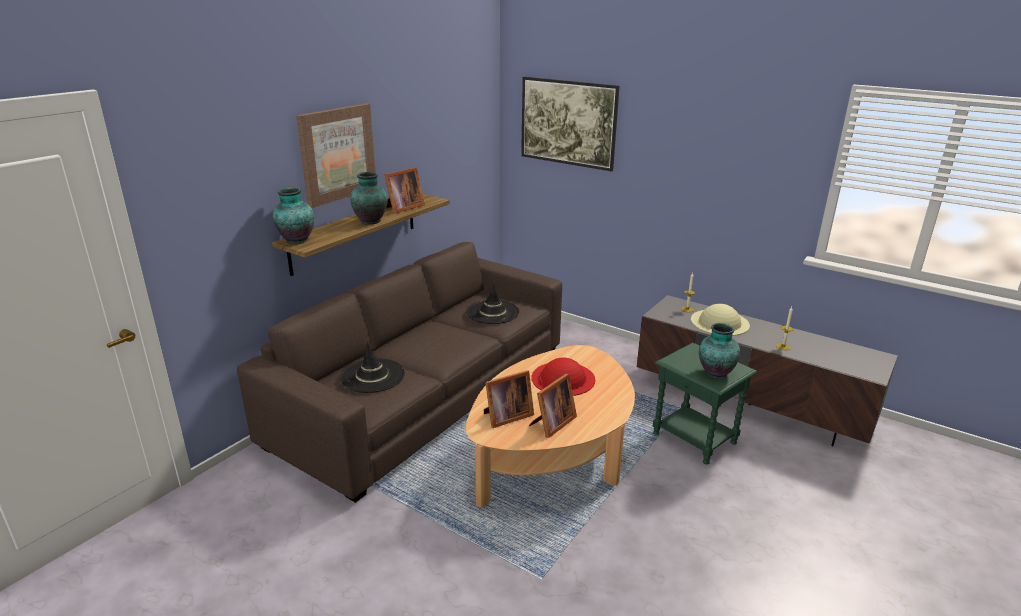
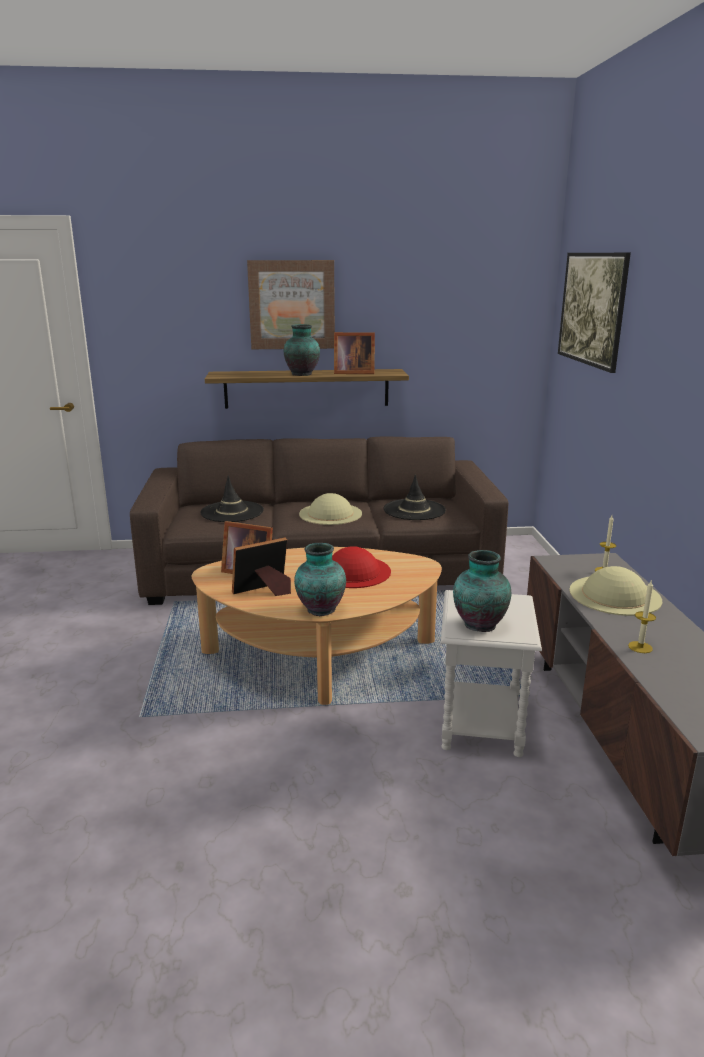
camera: 50 degrees right, 5 degrees down
(295, 240) = (222, 373): vase -> vase (319, 609)
(447, 341) = (330, 513): none -> beige hat
(552, 424) = (264, 591): picture frame -> picture frame turned 150 degrees clockwise
(695, 437) = (483, 723): green side table -> white side table

